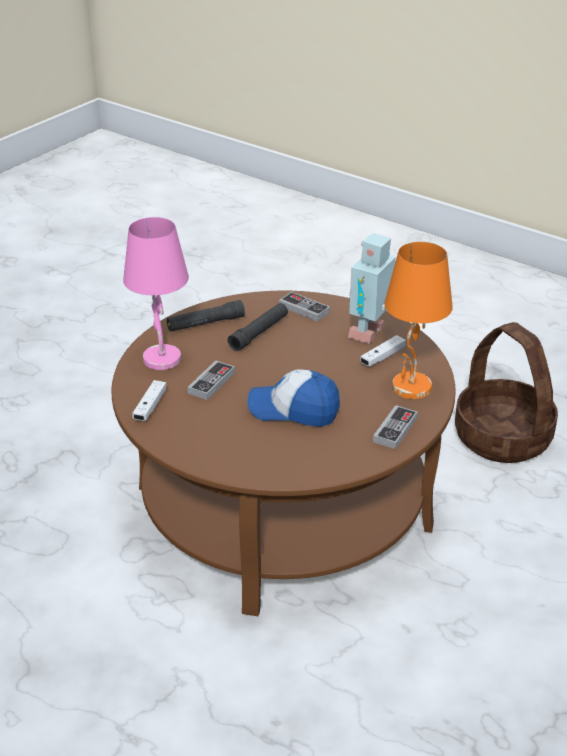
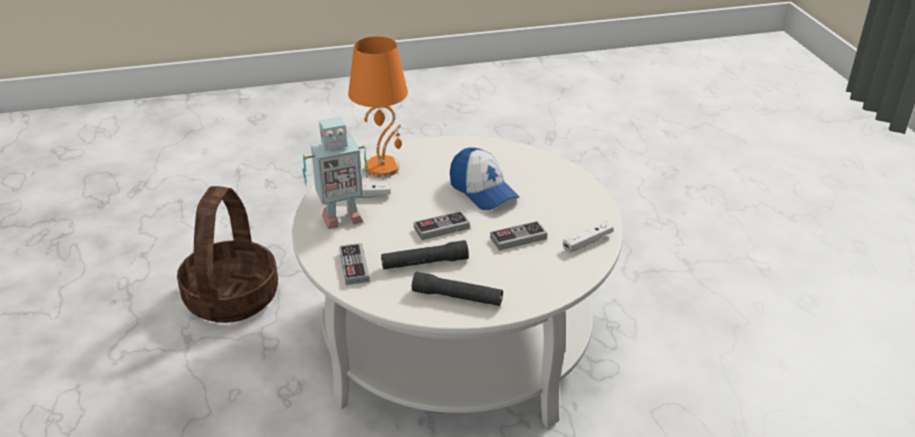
camera: 140 degrees left, 0 degrees up
(161, 358) = (536, 281): pink table lamp -> none
(283, 506) = (457, 339): brown coffee table -> white coffee table
(395, 430) = (436, 151): game controller -> game controller (441, 228)

